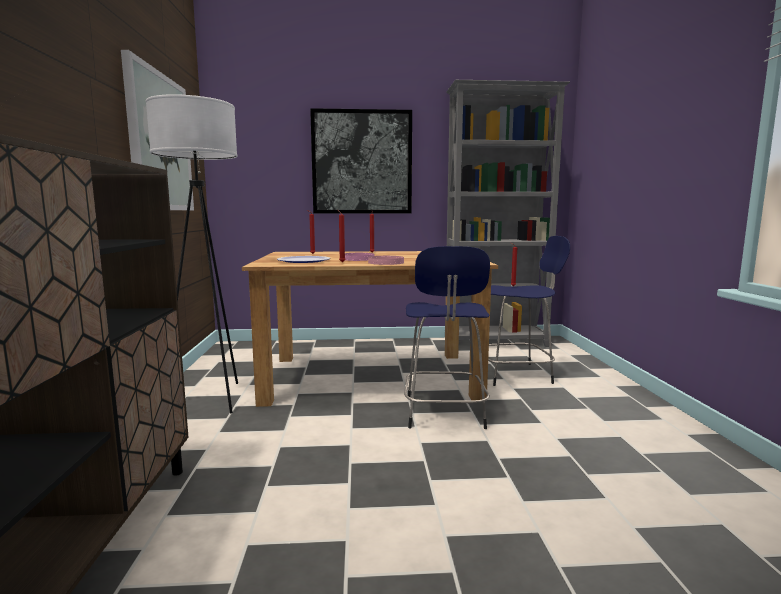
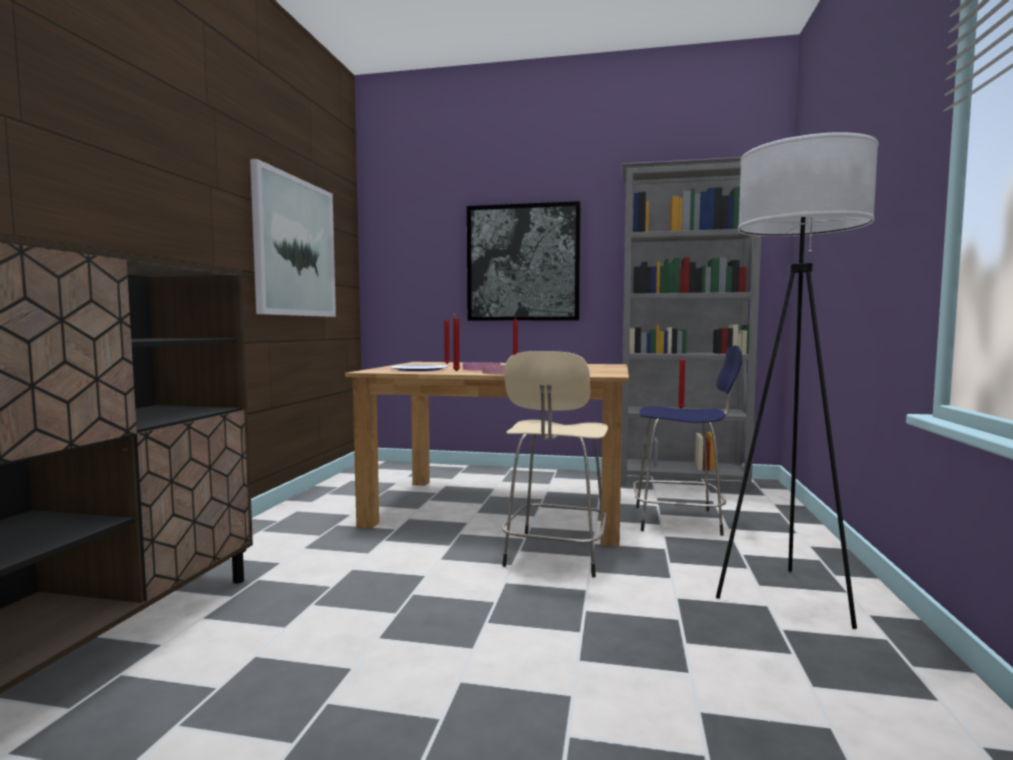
camera: 15 degrees right, 5 degrees down
(212, 399) = (319, 516): white floor lamp -> white floor lamp (786, 596)
(444, 414) = (555, 556): blue stool -> beige stool

